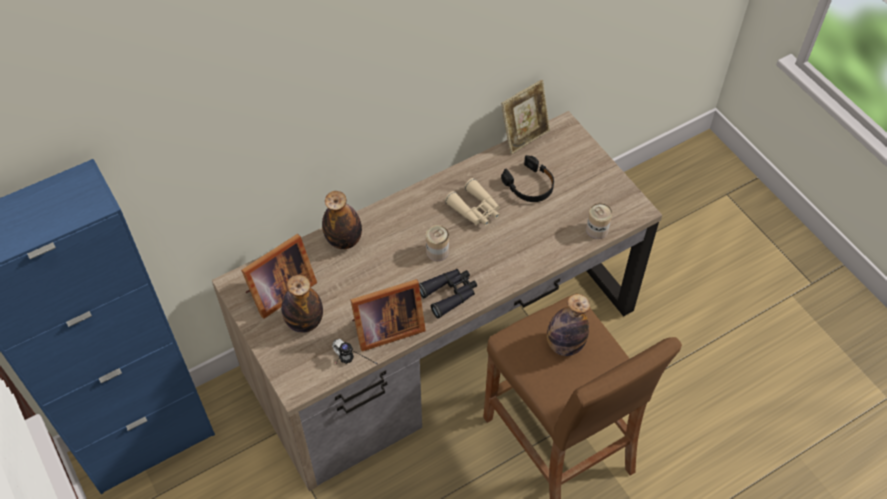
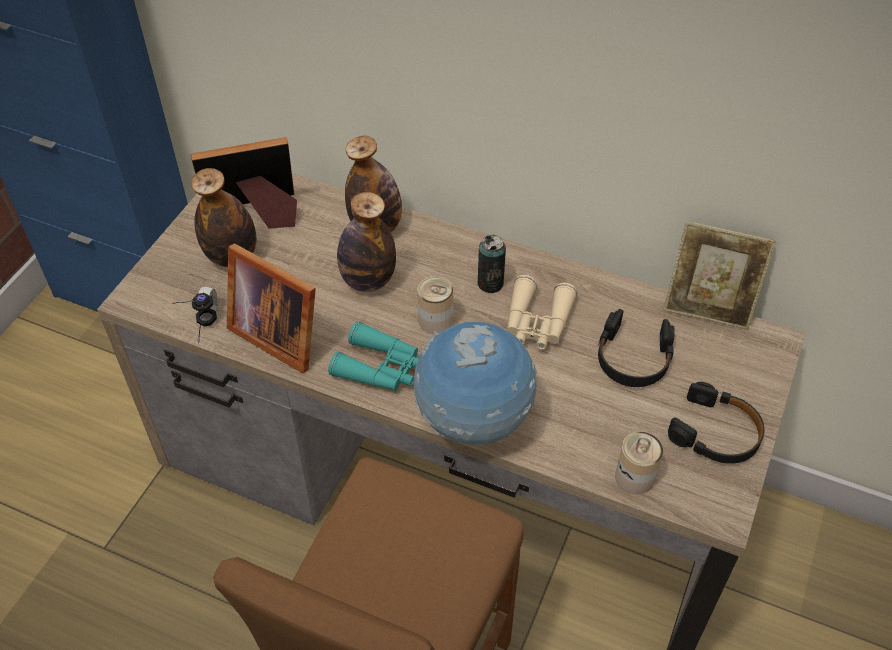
camera: 55 degrees right, 5 degrees down
(278, 292) = (256, 213): picture frame -> picture frame turned 150 degrees clockwise
(432, 213) = (490, 283): none -> can
(449, 294) = (380, 368): black binoculars -> turquoise binoculars
(516, 274) = (473, 422): none -> globe
(564, 345) = (413, 550): bottle -> bottle (368, 280)
(597, 183) = (716, 433): none -> black headphones

